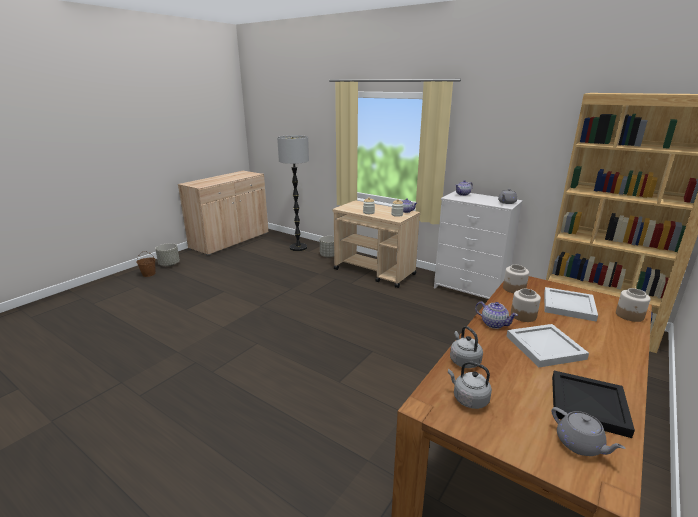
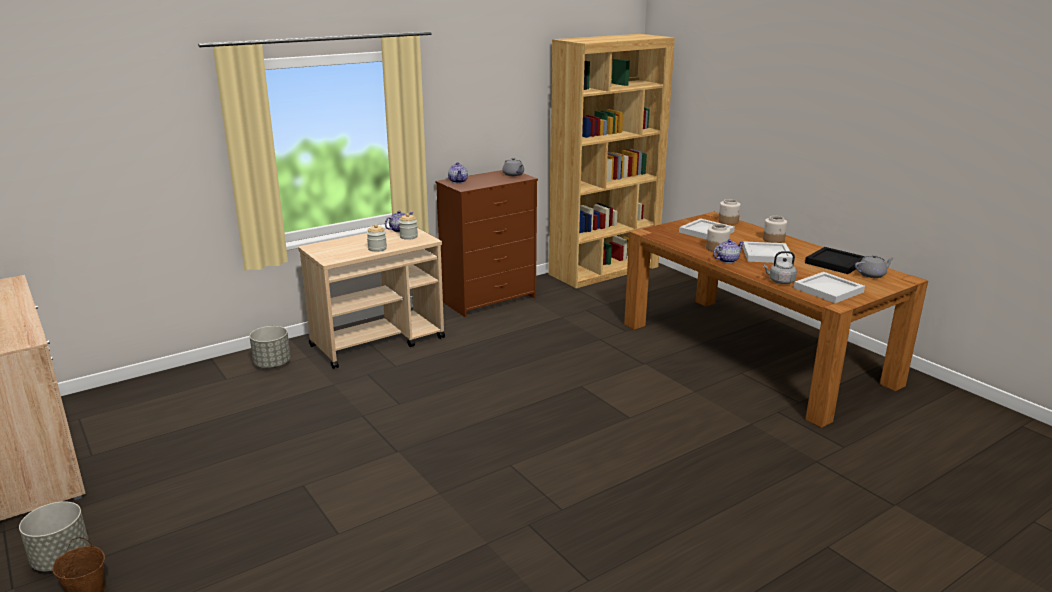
camera: 70 degrees left, 0 degrees up
(298, 248) = (195, 386): floor lamp -> none
(468, 399) = (828, 290): grey kettle -> white tray
(470, 290) = (489, 299): white dresser -> brown dresser
(514, 289) = (666, 239): jar -> jar (773, 239)

